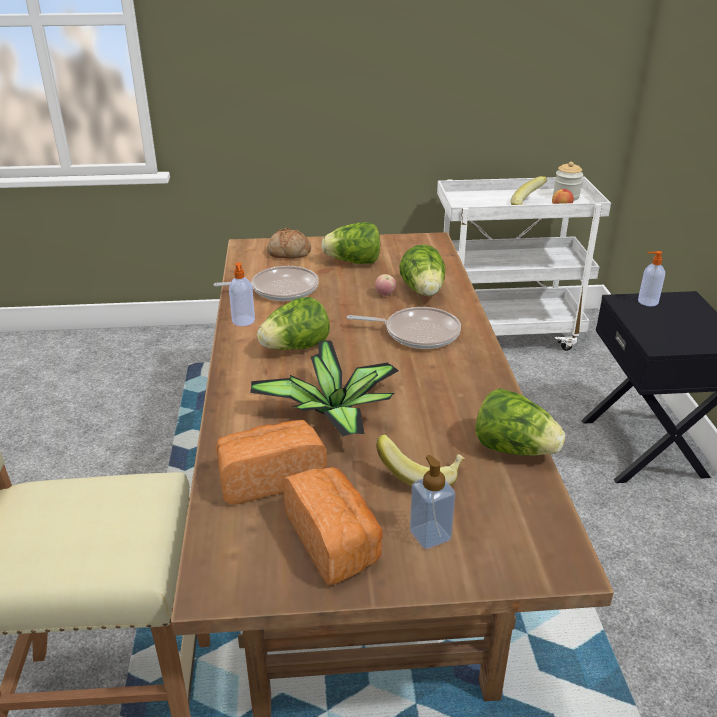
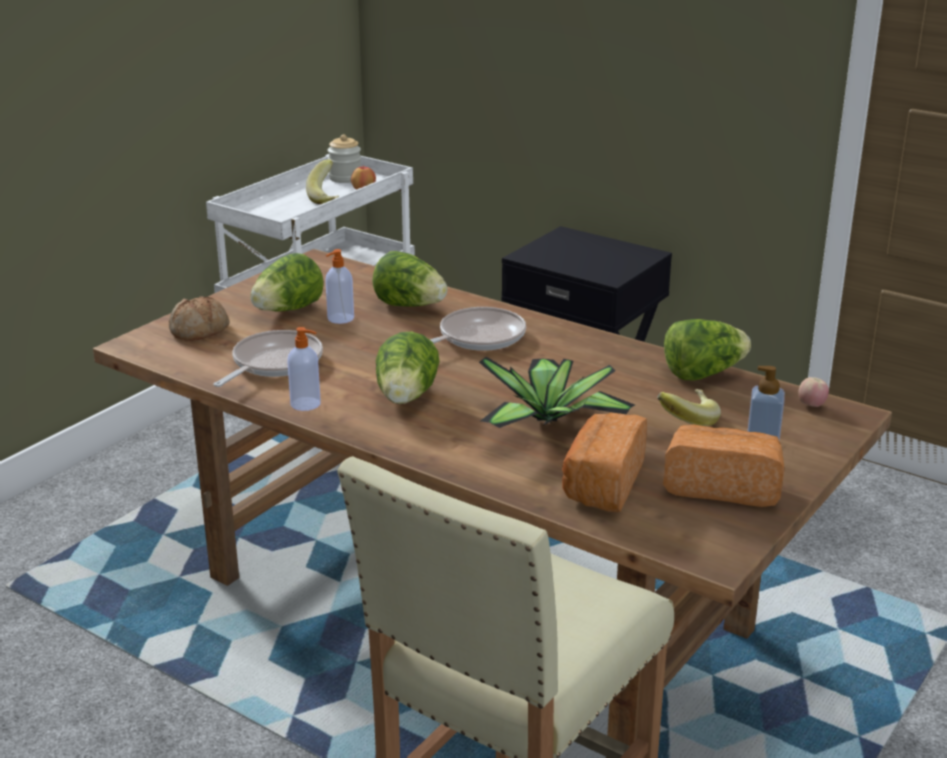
camera: 50 degrees left, 5 degrees down
(385, 295) = (382, 323): apple -> apple (811, 406)
(647, 302) = (544, 249): soap dispenser -> soap dispenser (340, 319)

